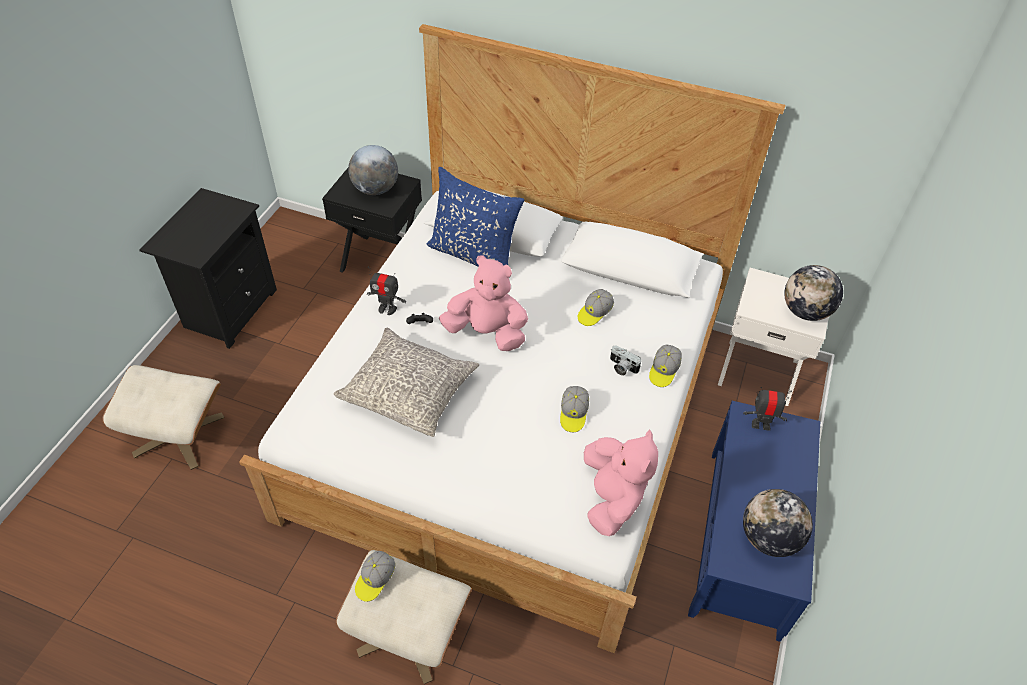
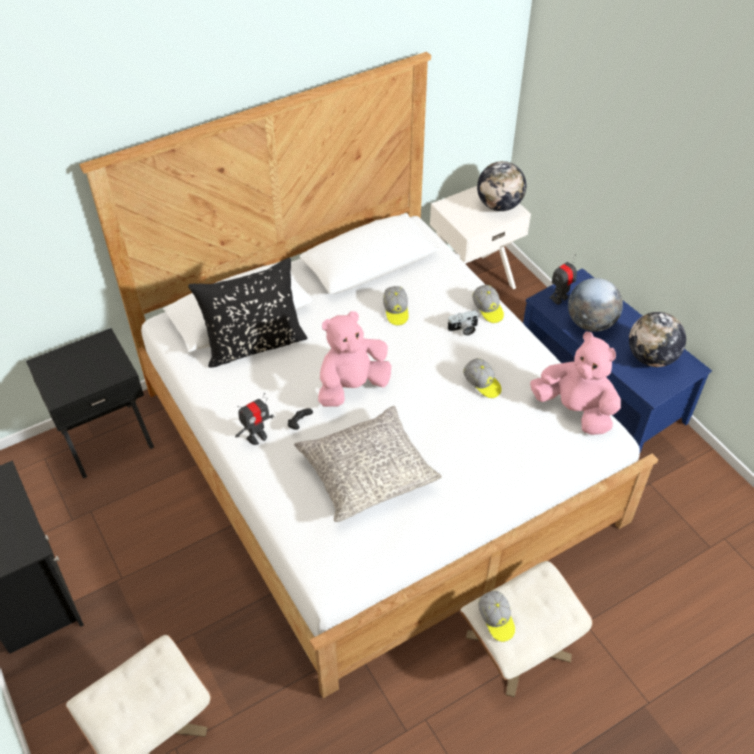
camera: 50 degrees left, 0 degrees up
(375, 189) = (86, 365): globe -> globe (590, 323)
(473, 254) = (254, 344): blue pillow -> black pillow

